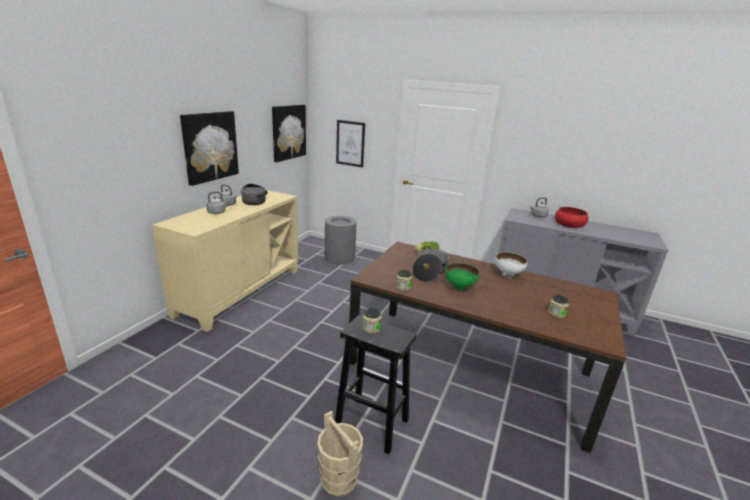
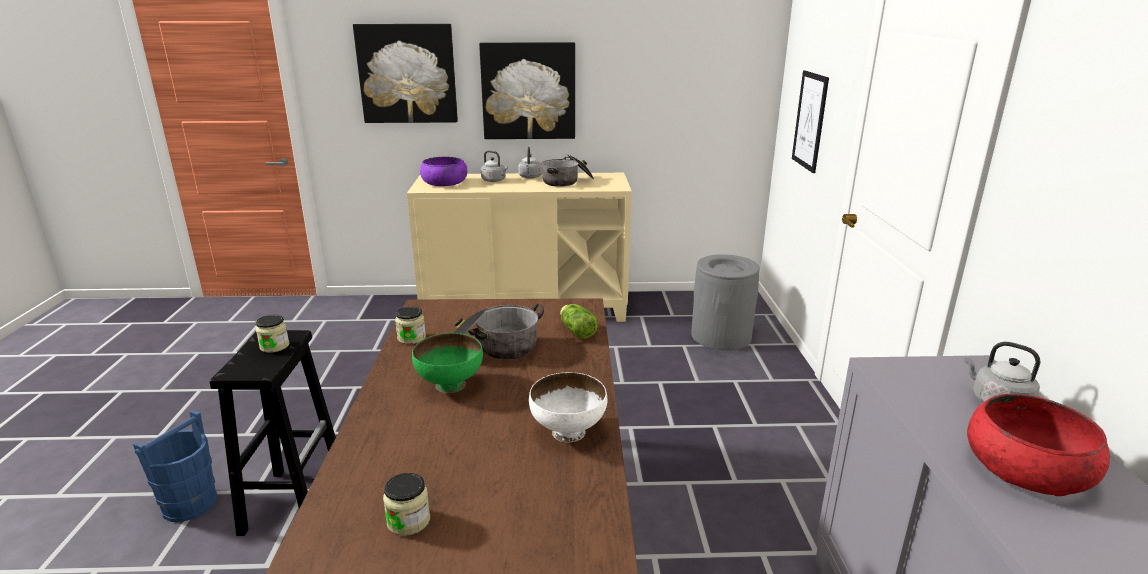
camera: 65 degrees right, 0 degrees up
(193, 223) = (444, 183): none -> purple bowl
(288, 132) = (715, 88): picture -> picture (407, 74)
(339, 478) = (189, 504): beige bucket -> blue bucket

